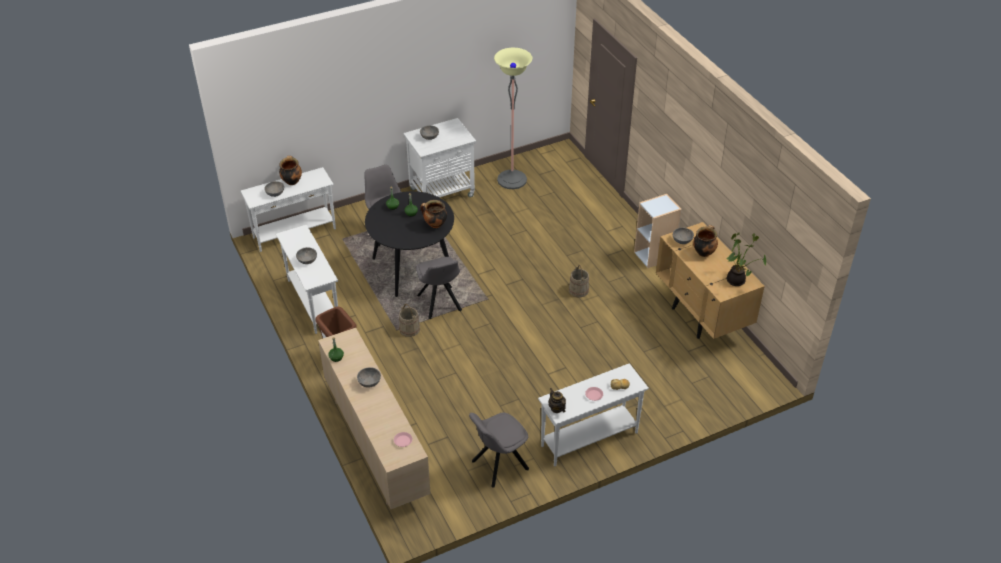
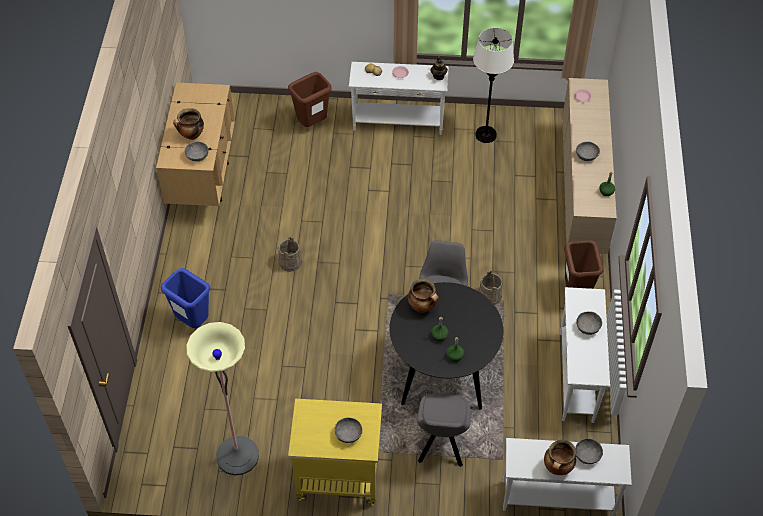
camera: 150 degrees left, 10 degrees up
(442, 193) = (337, 477): white cart -> yellow cart
(499, 465) = (486, 135): grey chair -> white floor lamp
(609, 229) = (192, 321): none -> blue trash can
(654, 255) = (178, 266): bookcase -> none
(663, 403) = (312, 124): none -> brown trash can
(737, 281) = (193, 96): potted plant -> none

